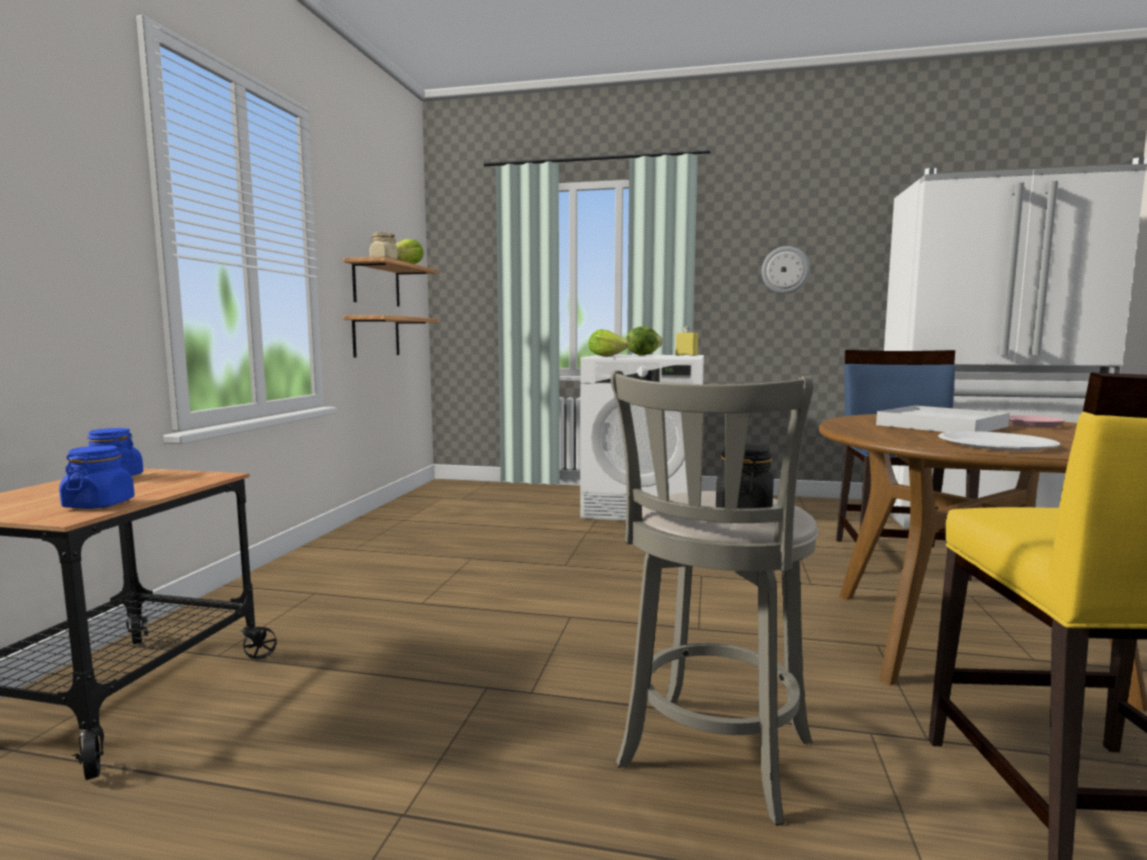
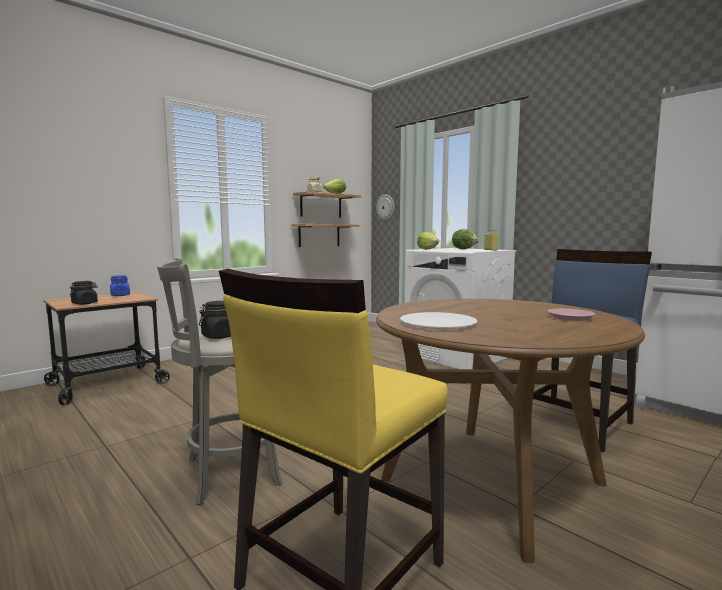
camera: 35 degrees right, 0 degrees up
(99, 504) = (85, 303): blue jar -> black jar
(785, 270) = (589, 182): wall clock -> wall clock (385, 207)
(941, 426) = (489, 310): white tray -> none

